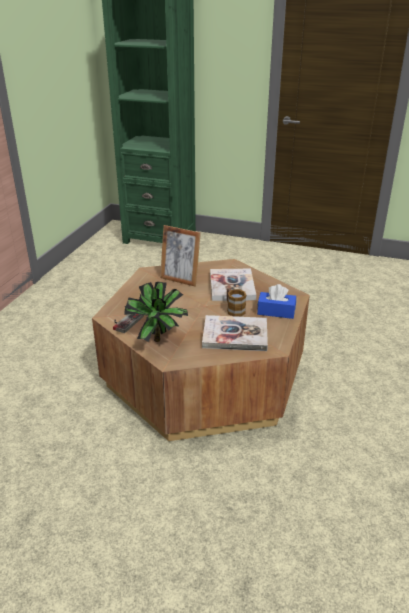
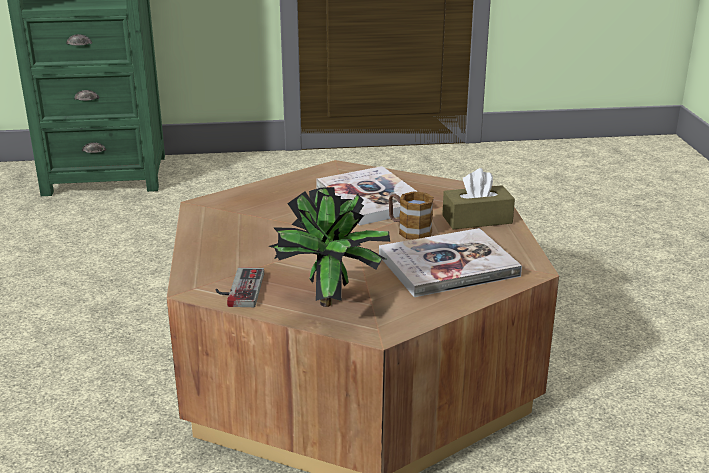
camera: 25 degrees left, 5 degrees down
(180, 279) = (274, 206): picture frame -> none
(276, 311) = (477, 219): blue tissue box -> brown tissue box

